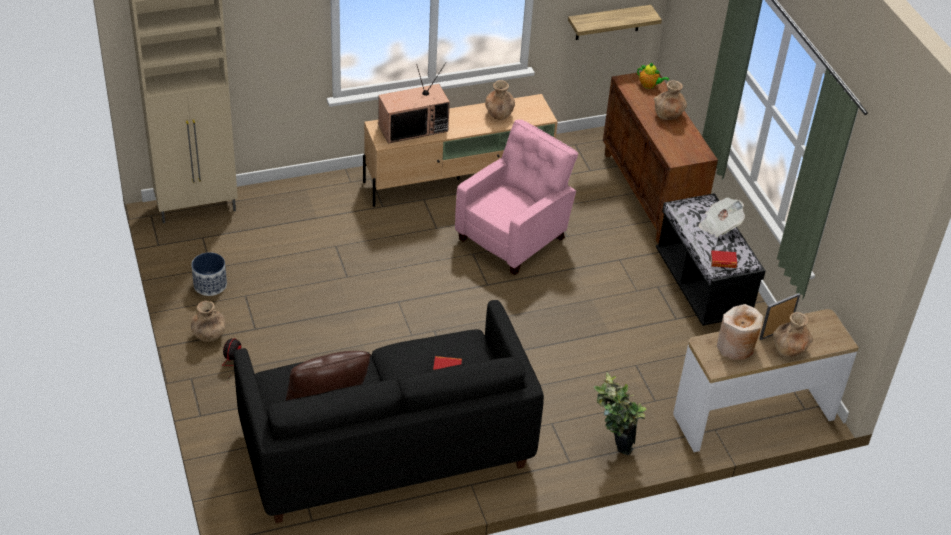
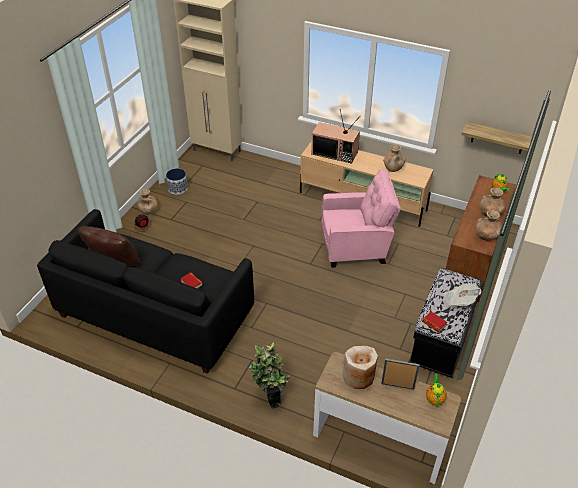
camera: 45 degrees right, 0 degrees up
(789, 349) = (394, 403): brown vase -> brown vase (486, 236)
(814, 324) = (434, 398): none -> teapot

